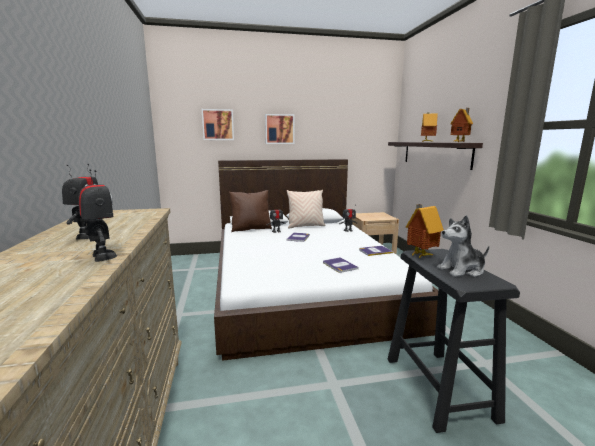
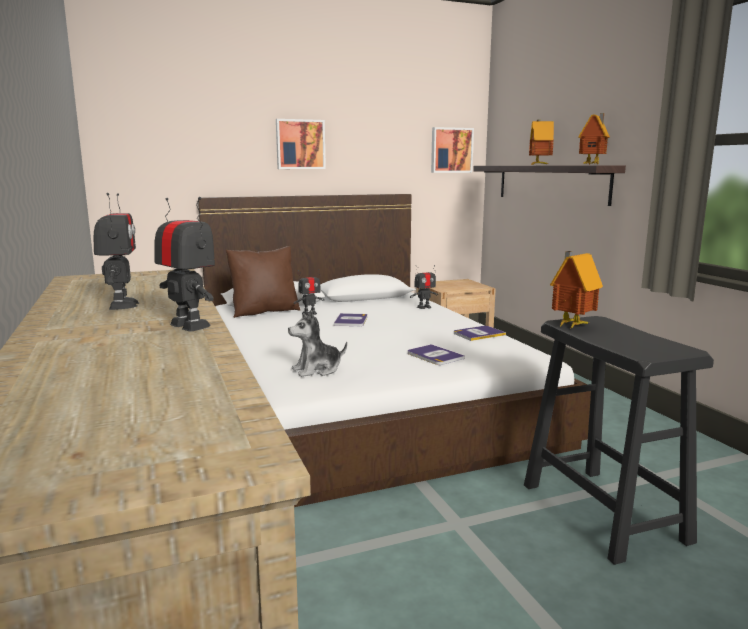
camera: 10 degrees left, 0 degrees up
(218, 124) = (196, 136): picture -> picture (451, 150)
(305, 226) = (353, 304): beige pillow -> none
(462, 270) = (634, 339): plush toy -> plush toy (317, 370)

